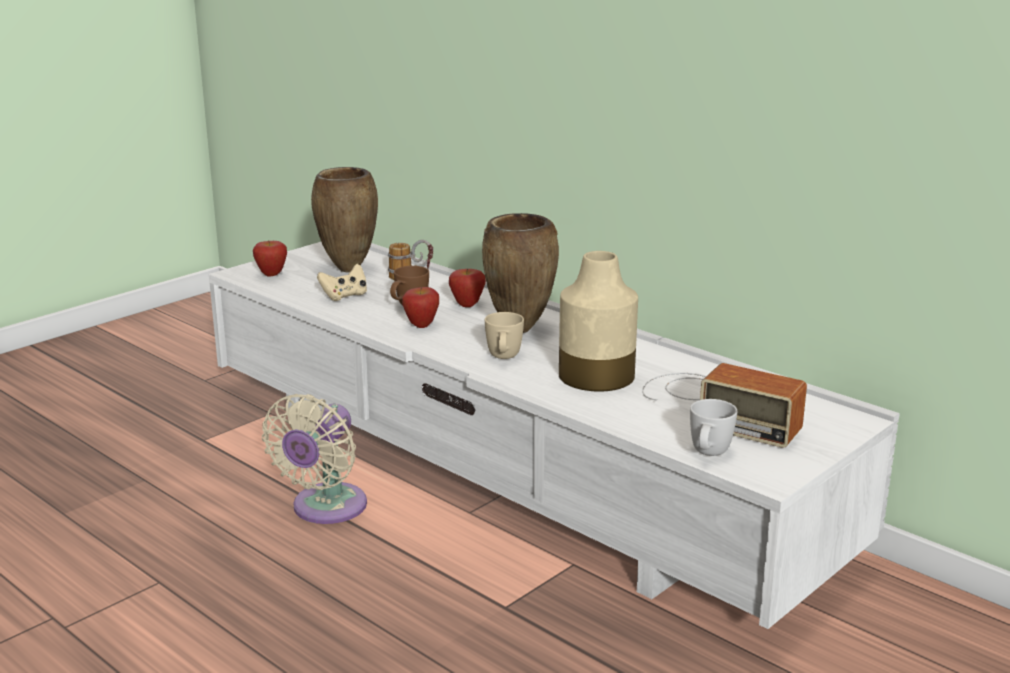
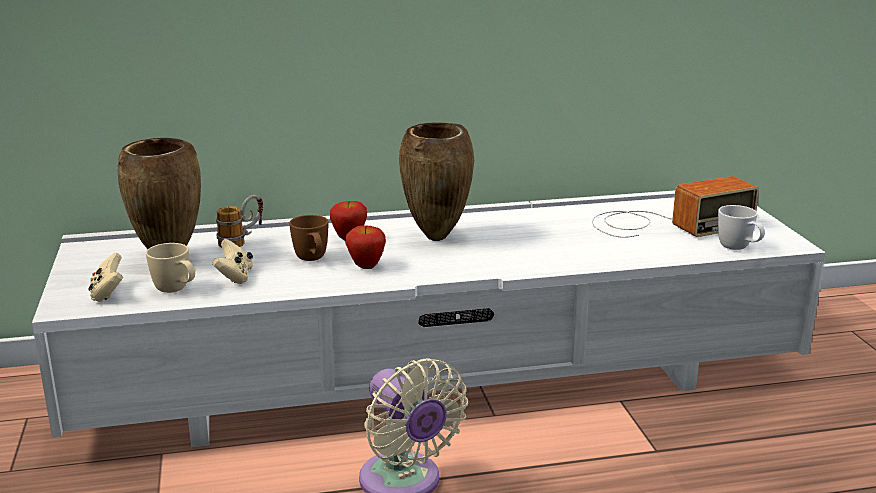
camera: 55 degrees left, 0 degrees up
(271, 275) = (108, 293): apple -> beige game controller
(504, 358) = (487, 258): beige mug -> beige mug (176, 291)
(597, 375) = (564, 240): beige vase -> none

